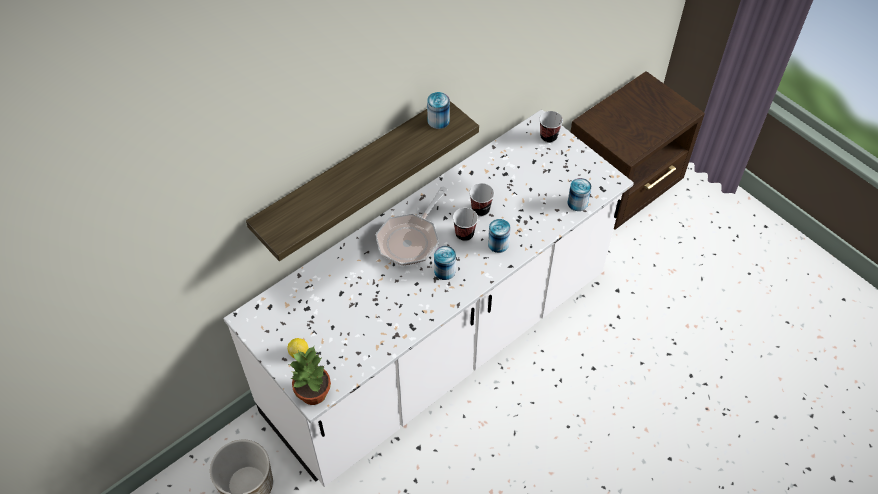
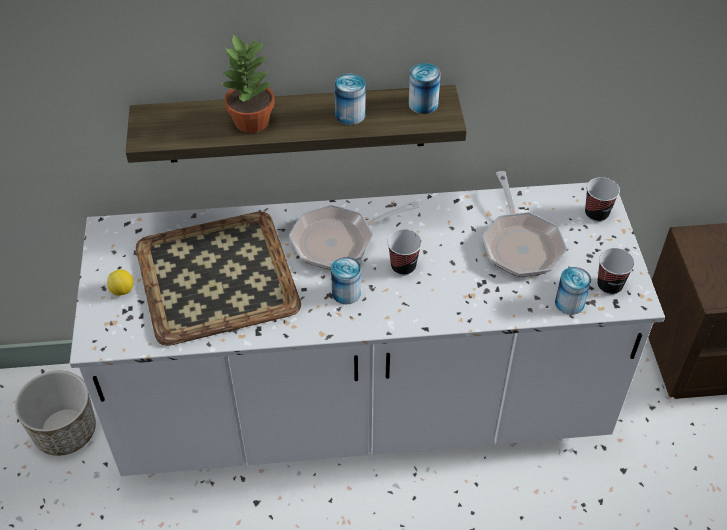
camera: 35 degrees right, 5 degrees down
(314, 393) = (99, 339): potted plant -> potted plant (252, 122)
(352, 308) = (215, 276): none -> tray
(480, 210) = (445, 250): cup -> cup (609, 285)
(498, 244) = (432, 297): can -> can (350, 115)
(521, 181) = (520, 244): none -> frying pan

